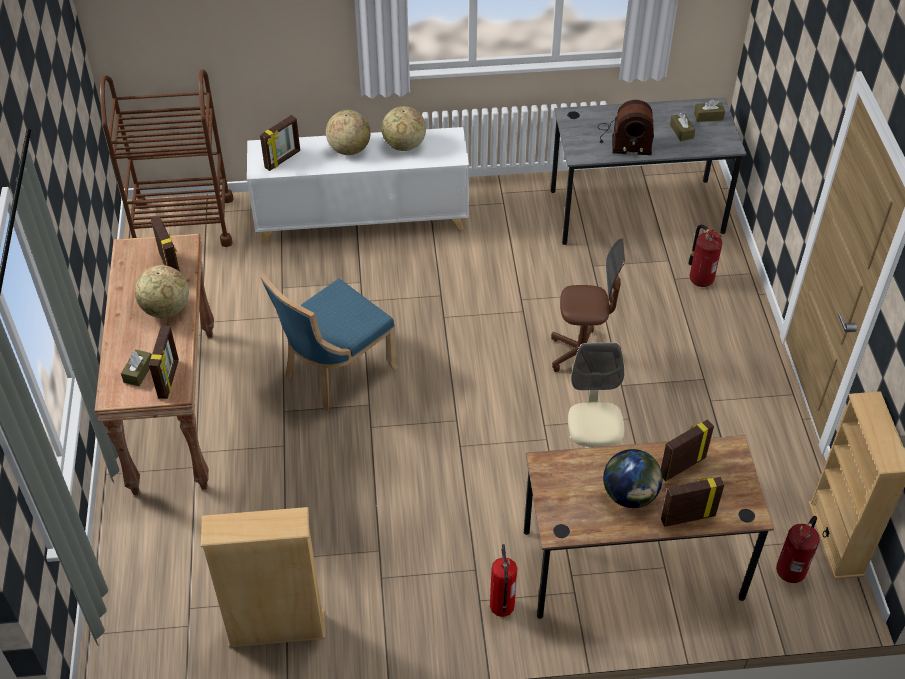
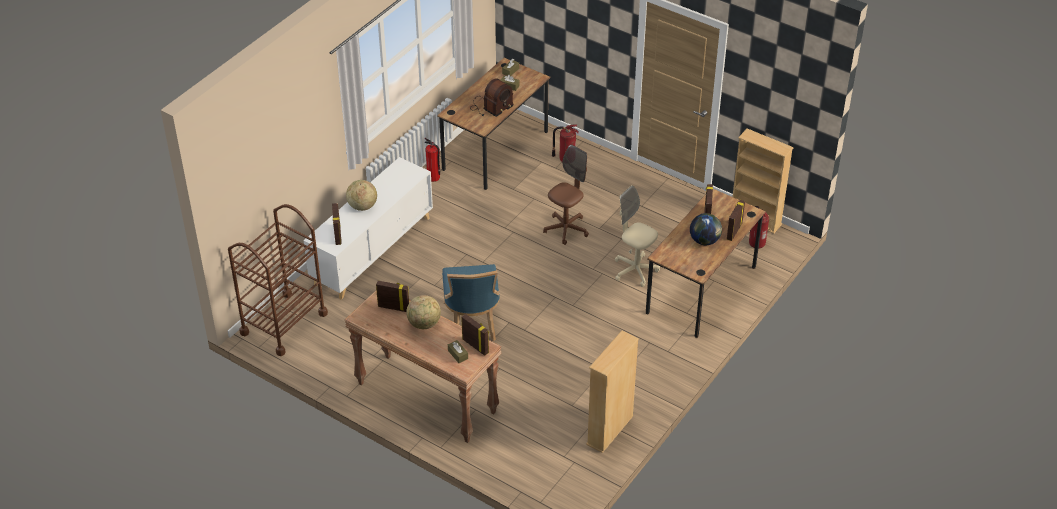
camera: 50 degrees left, 5 degrees down
(404, 146) = (386, 185): globe -> none
(502, 606) = (678, 345): fire extinguisher -> fire extinguisher (433, 177)
(636, 211) = (495, 150): grey desk -> brown desk

